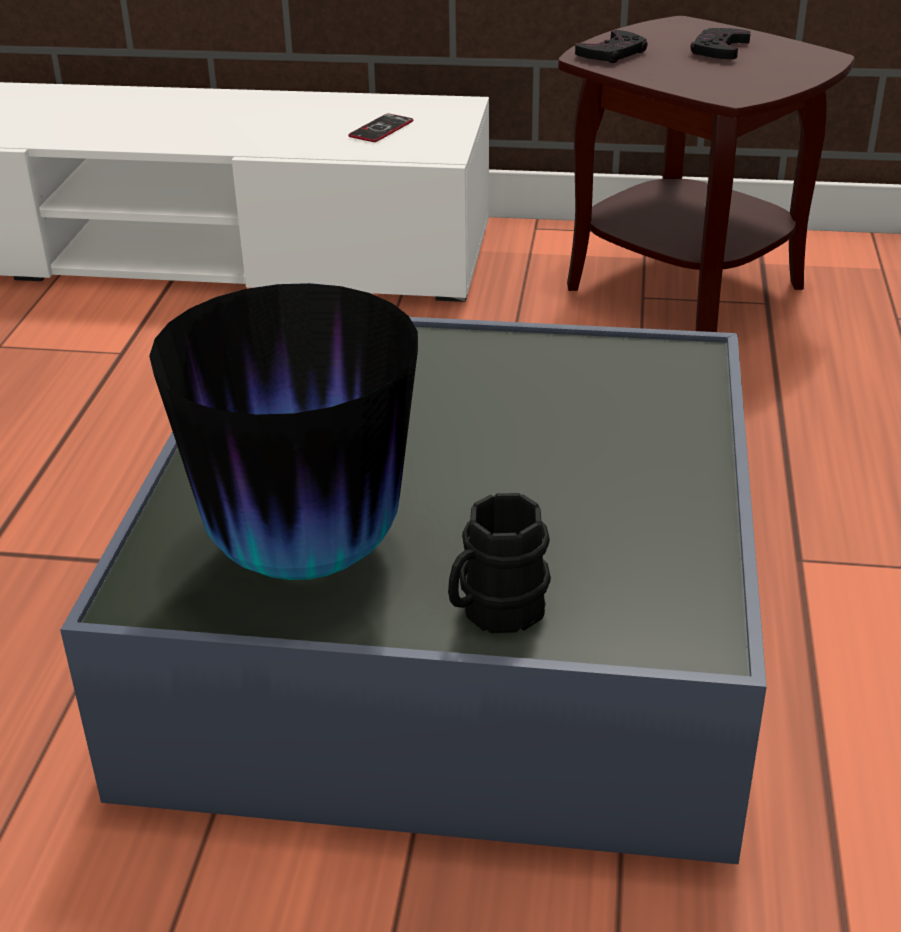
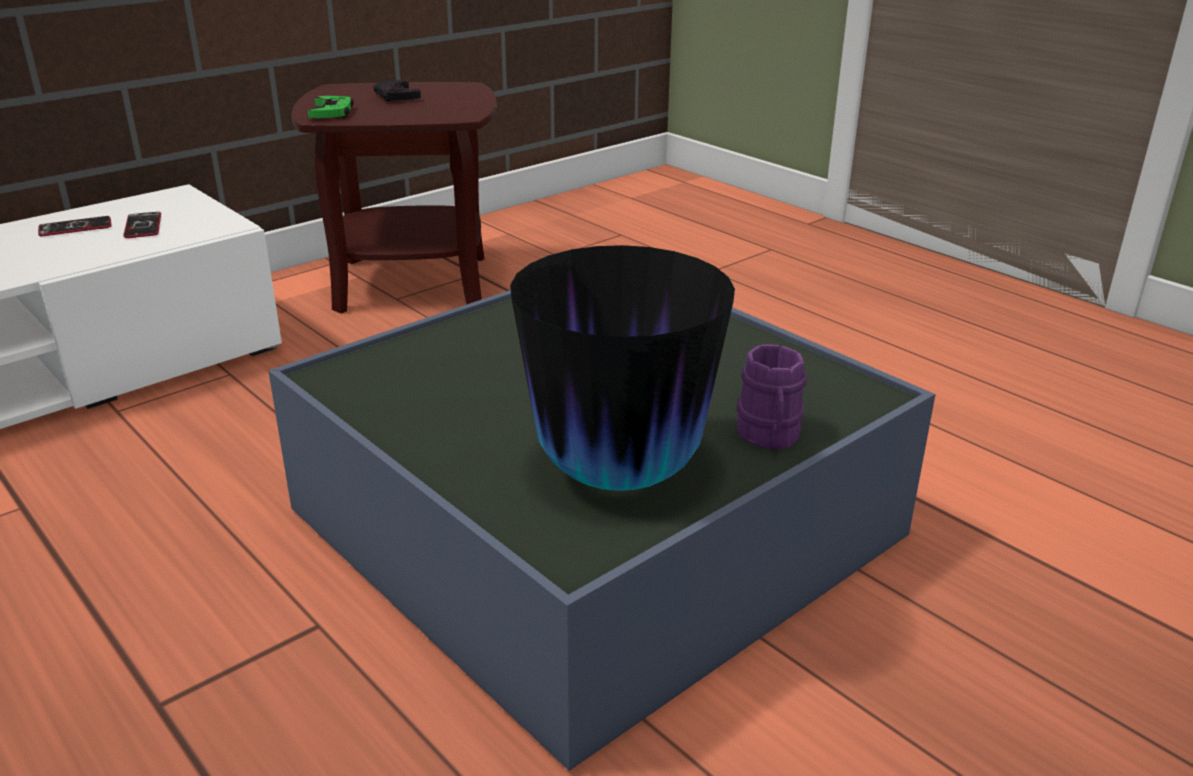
camera: 50 degrees left, 5 degrees down
(335, 113) = (75, 228): none -> phone
(494, 611) = (769, 437): black mug -> purple mug
(612, 53) = (332, 112): black game controller -> green game controller

